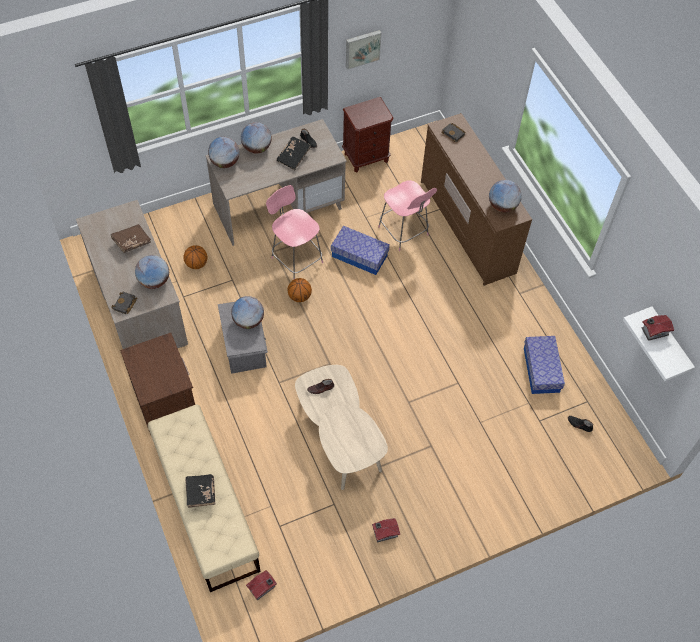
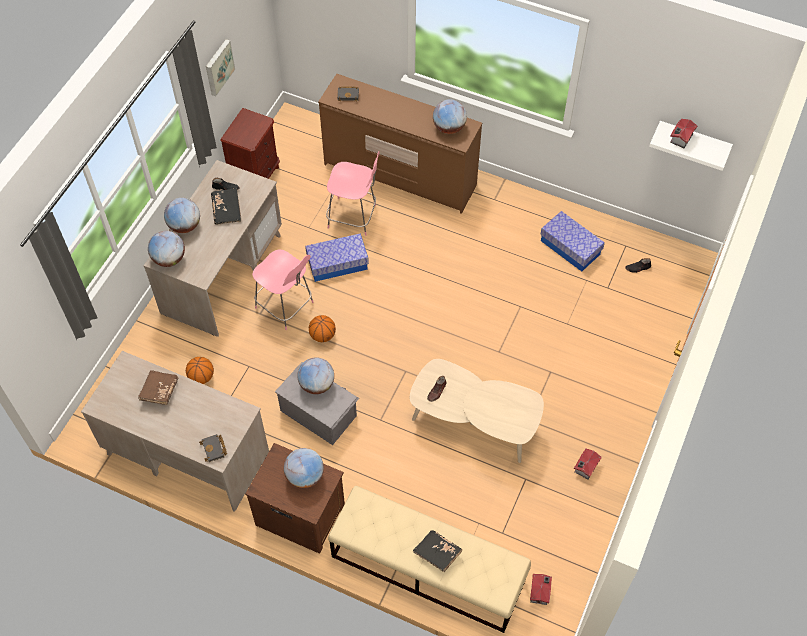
camera: 40 degrees left, 0 degrees up
(154, 281) = (219, 408): globe -> globe (305, 476)
(296, 259) = (286, 306): pink chair -> pink chair turned 150 degrees counterclockwise

